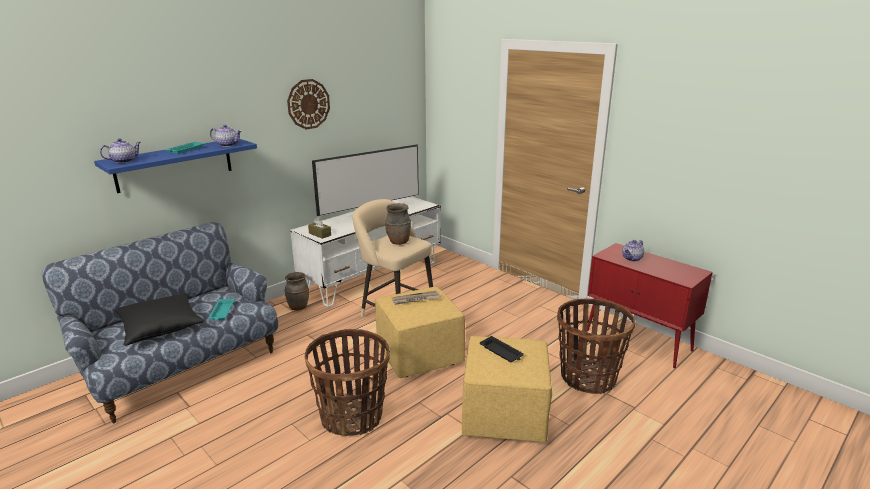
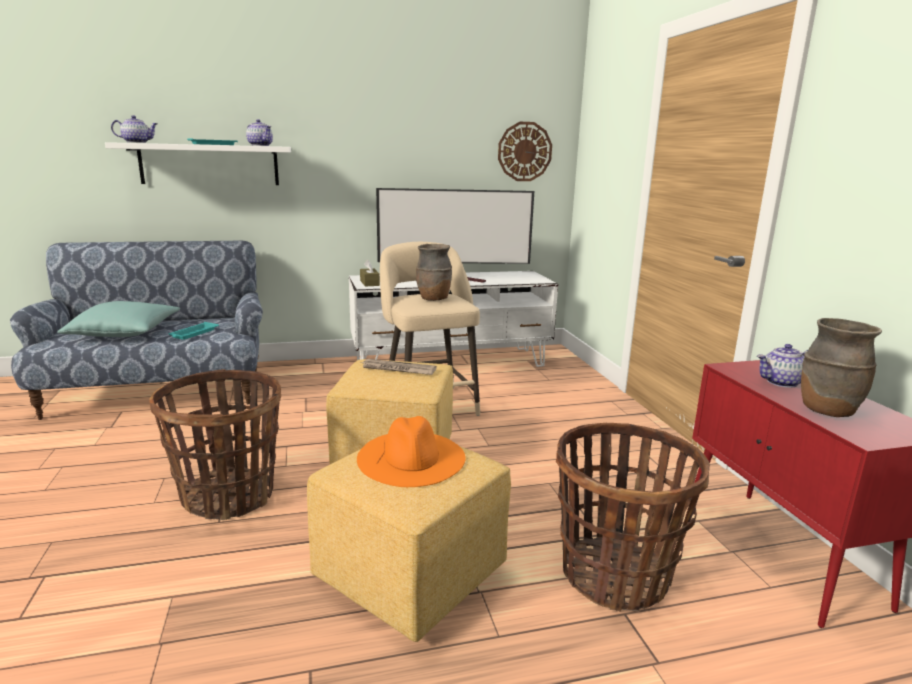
camera: 30 degrees right, 5 degrees down
(161, 327) = (125, 332): black pillow -> turquoise pillow
(174, 164) = (210, 164): blue shelf -> white shelf
(298, 307) = (333, 371): brown vase -> brown vase (827, 410)
(308, 104) = (391, 120): wall clock -> wall clock (524, 151)
(501, 352) = (411, 457): black tray -> orange hat

